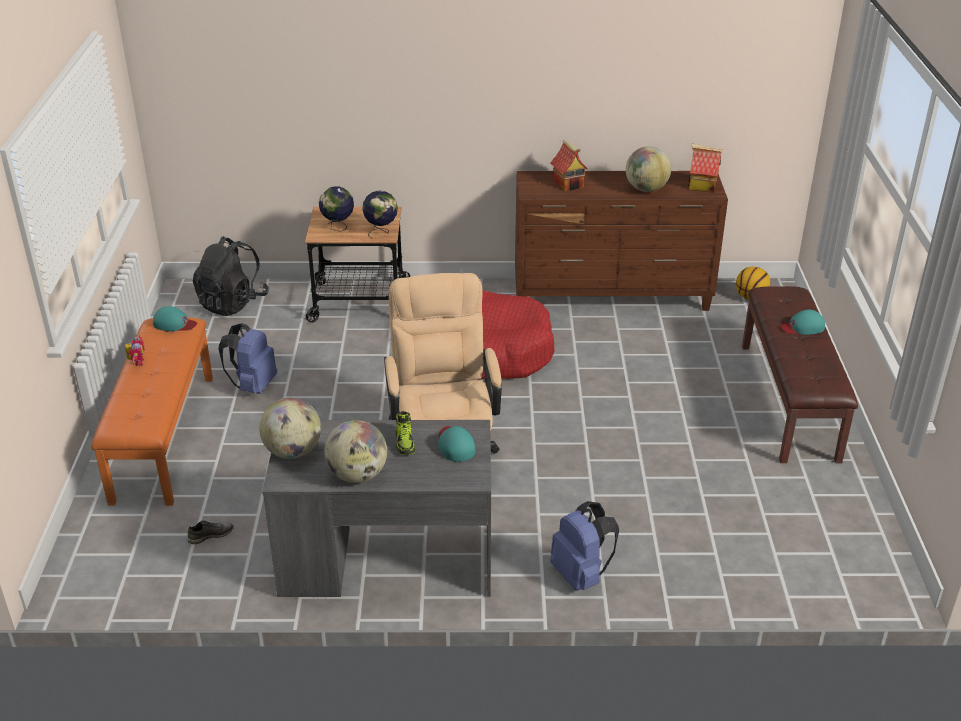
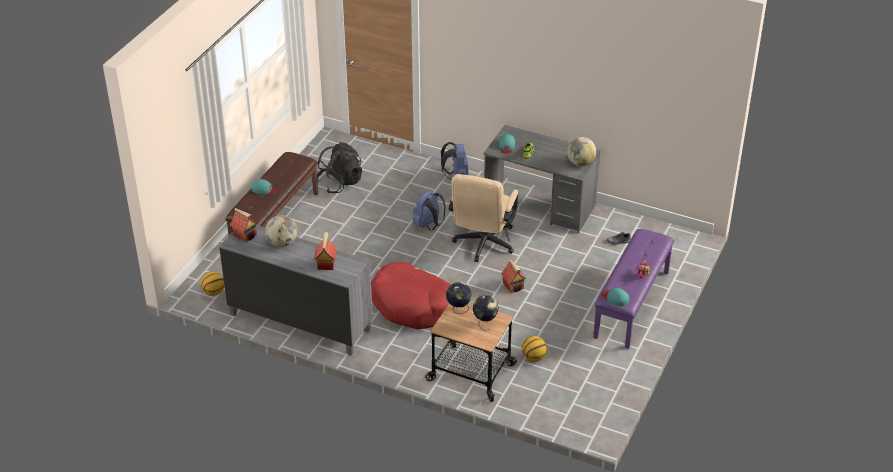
camera: 155 degrees left, 5 degrees up
(163, 437) = (632, 304): orange bench -> purple bench
(232, 303) = (561, 401): black backpack -> black backpack (340, 183)
(253, 386) = (569, 324): blue backpack -> blue backpack (429, 225)
(287, 336) = (533, 357): none -> basketball
(357, 475) = (556, 145): globe -> none
(360, 412) = (513, 286): none -> toy house
(612, 297) = (299, 321): brown dresser -> grey dresser

